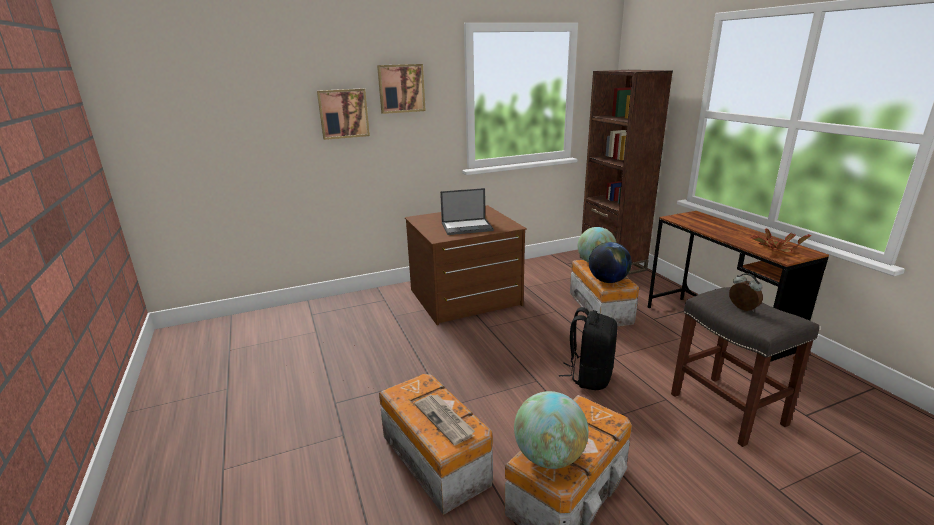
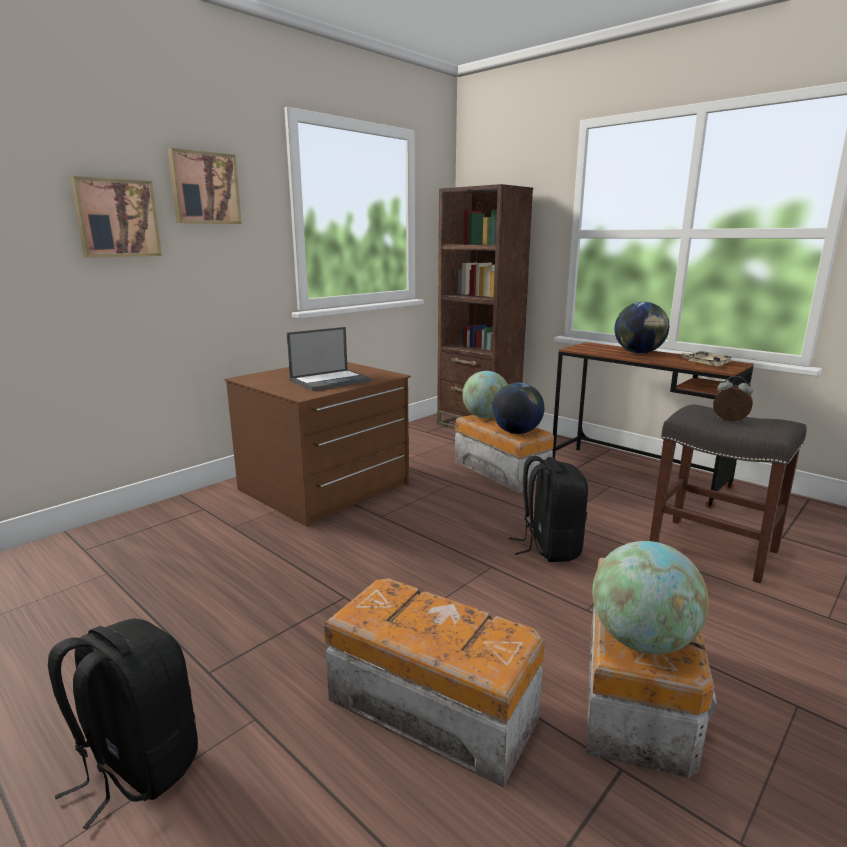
camera: 25 degrees left, 5 degrees down
(280, 440) = (136, 766): none -> black backpack
(445, 419) = (462, 633): newspaper -> none
(727, 229) = (639, 353): none -> globe
(775, 249) = (705, 364): potted plant -> beige tray

